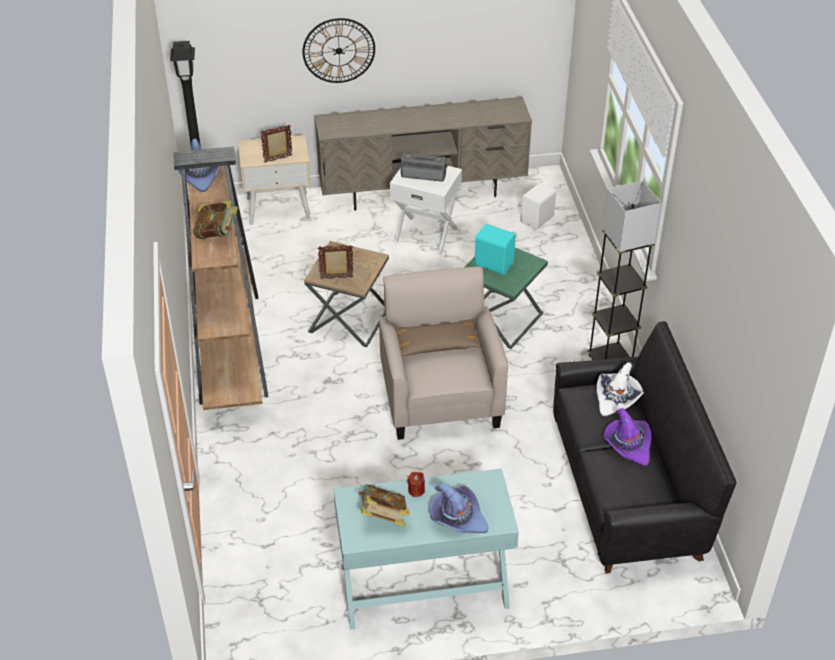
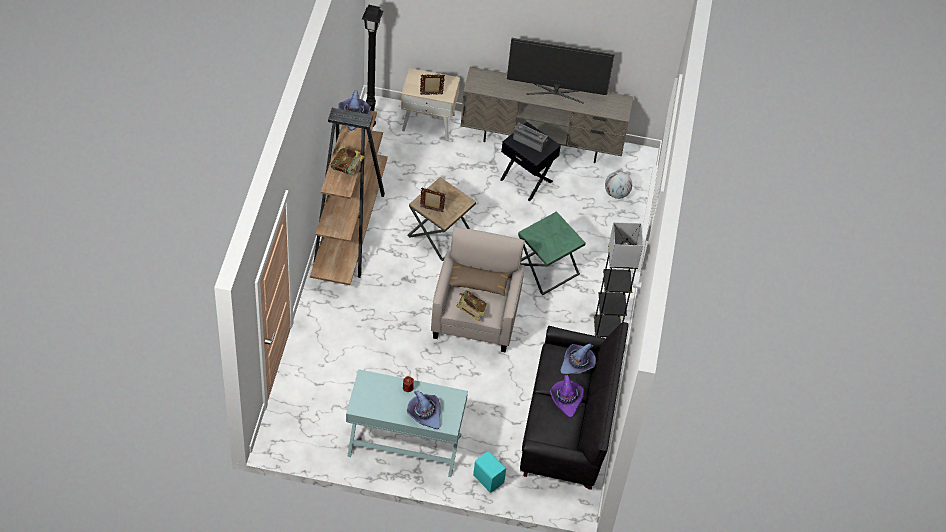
camera: 15 degrees right, 10 degrees up
(339, 50) = (495, 30): wall clock -> none
(383, 517) = (380, 398): book -> book (470, 311)
(426, 234) = (527, 180): white side table -> black side table
(431, 113) = (556, 92): none -> television
(493, 263) = (546, 232): turquoise speaker -> turquoise speaker (488, 478)
(538, 219) = (616, 193): white speaker -> globe
(617, 398) = (577, 363): white hat -> purple hat

